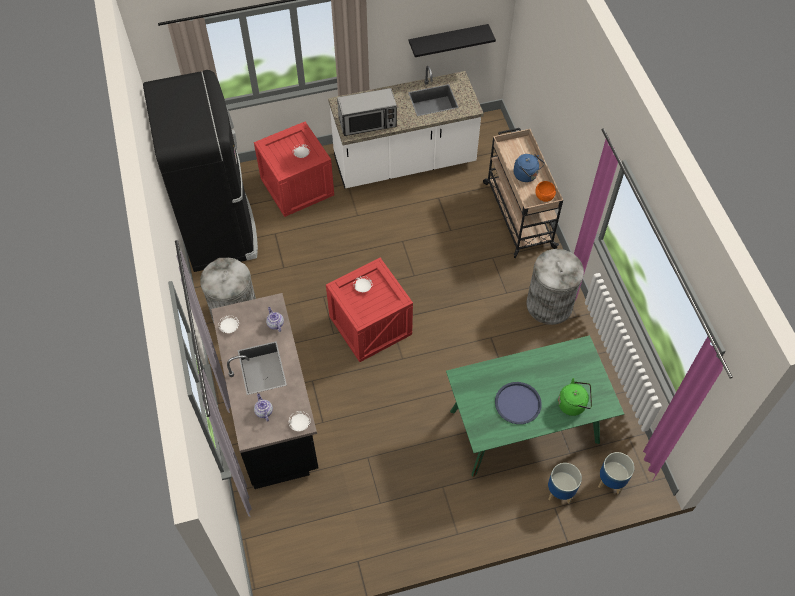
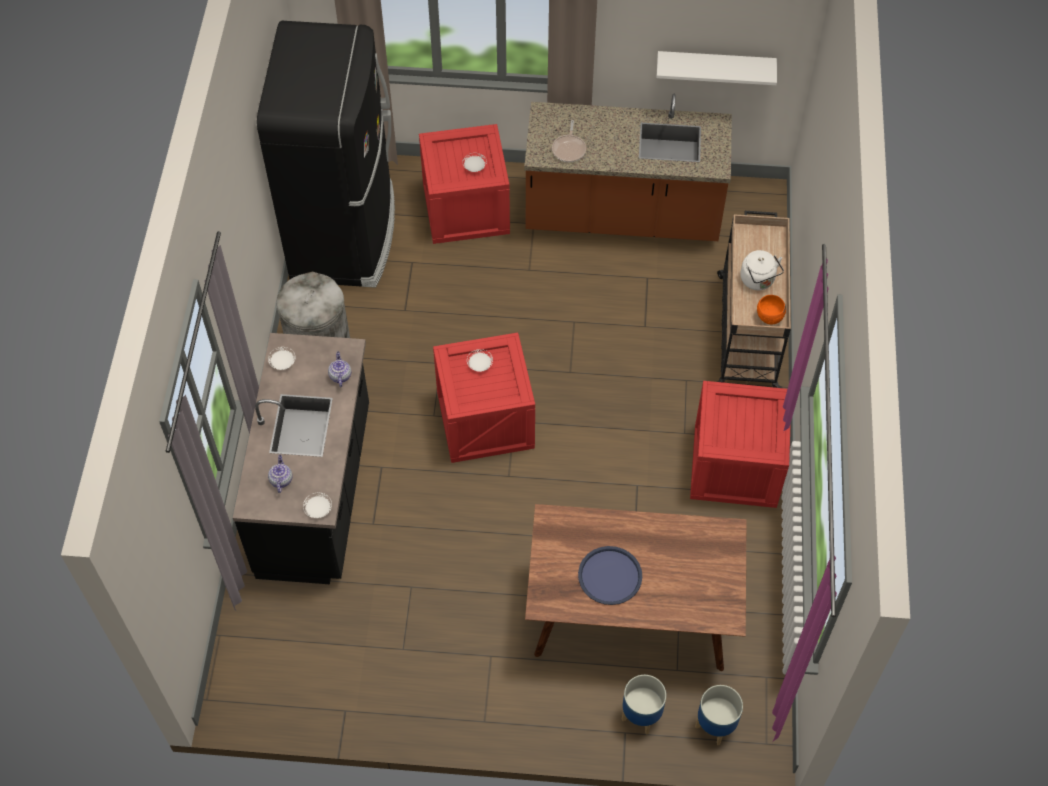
camera: 20 degrees right, 0 degrees up
(368, 122) = (569, 149): microwave -> frying pan
(404, 162) = (622, 216): white counter -> brown counter
(448, 40) = (715, 66): black shelf -> white shelf
(524, 427) = (630, 616): green dining table -> brown dining table
(526, 175) = (758, 281): blue kettle -> white kettle
(549, 305) = (736, 467): grey trash can -> crate
(573, 404) = (683, 601): green kettle -> none

